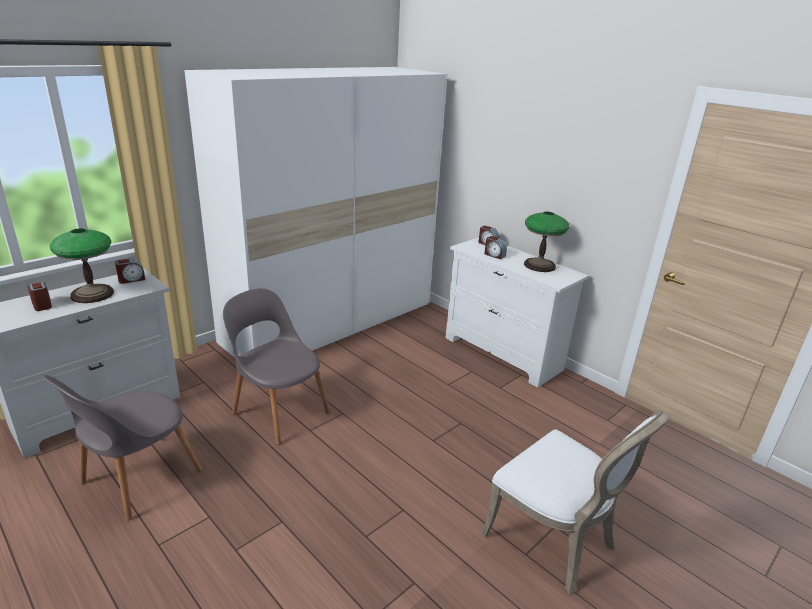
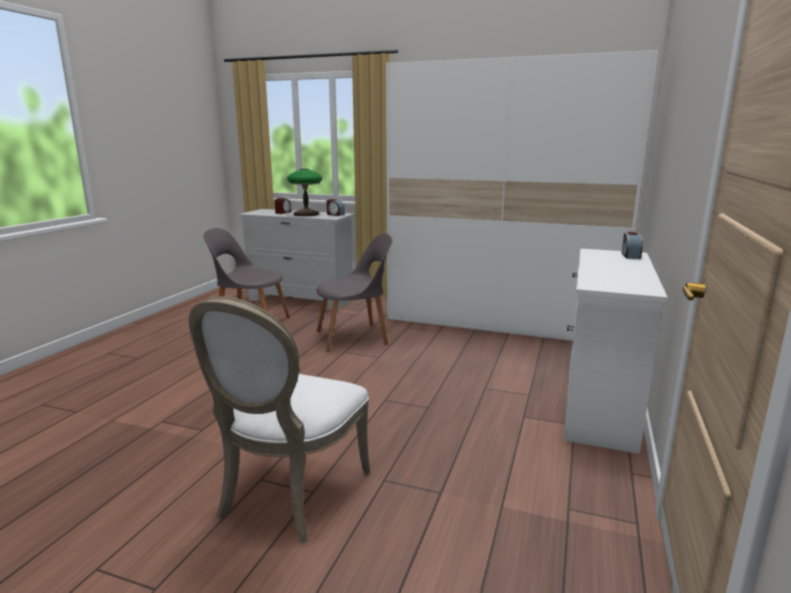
camera: 65 degrees right, 10 degrees down
(279, 411) = (355, 337): grey chair -> grey chair turned 60 degrees clockwise
(494, 255) = (603, 260): alarm clock -> none
(539, 265) = (627, 276): table lamp -> none

